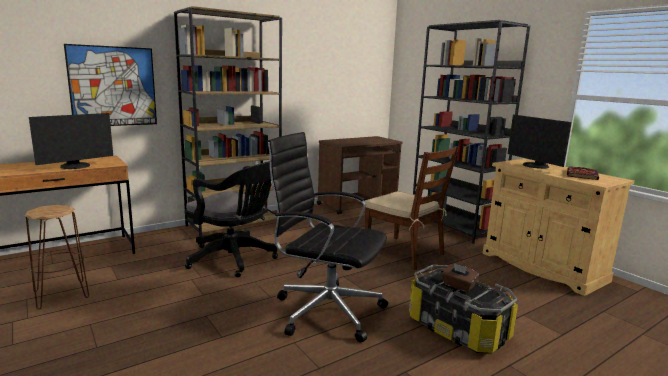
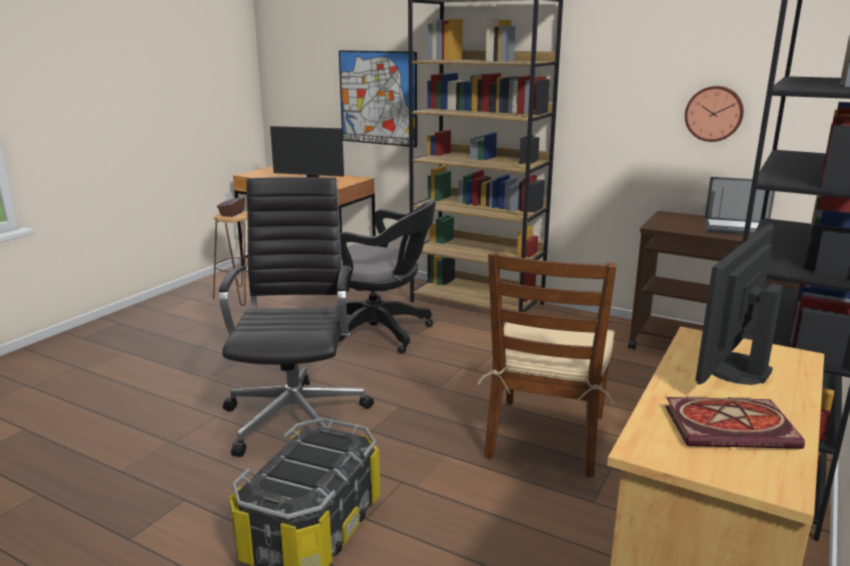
camera: 65 degrees right, 5 degrees up
(235, 259) = (380, 333): black office chair -> black office chair turned 75 degrees counterclockwise
(335, 86) = (714, 113): none -> wall clock
(363, 140) = (739, 228): none -> laptop
(458, 286) = (306, 459): brown tissue box -> brown tissue box (232, 214)

